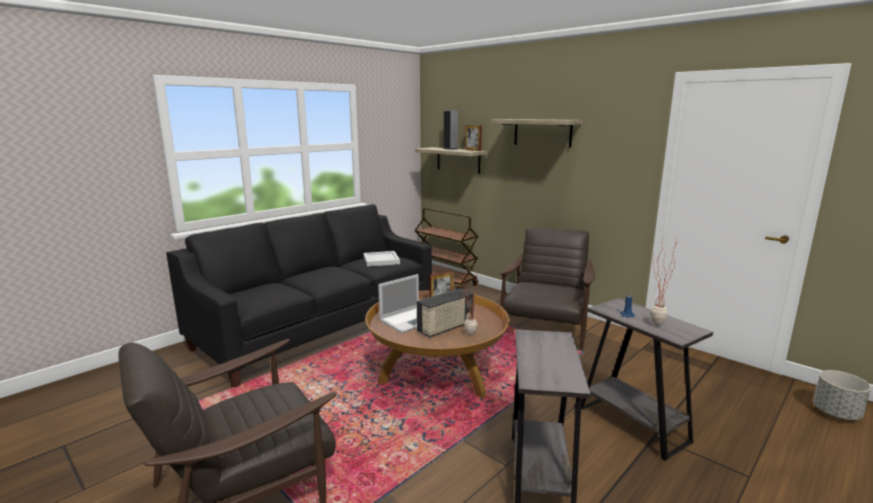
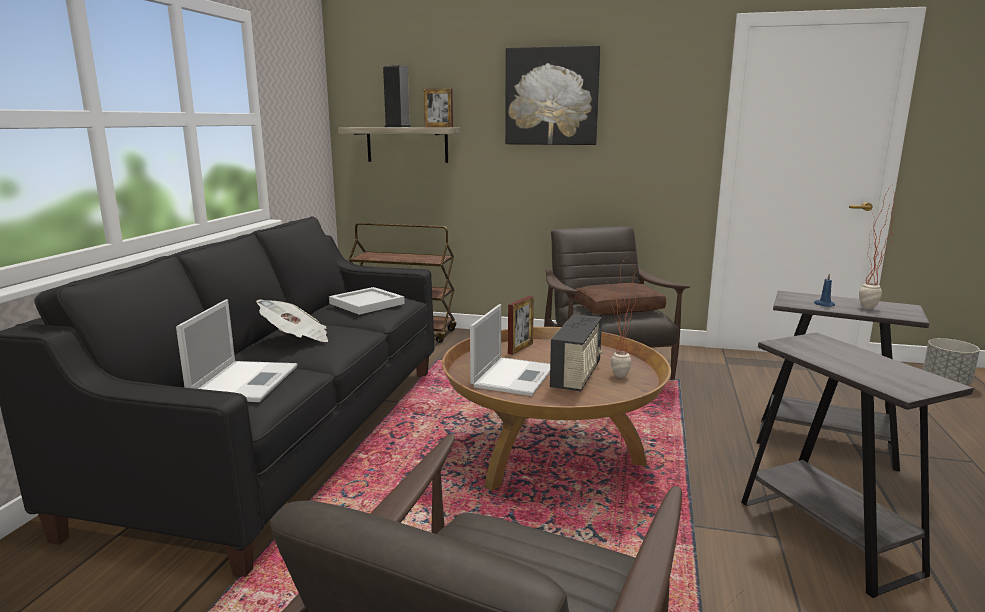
camera: 30 degrees left, 0 degrees up
(265, 292) = (245, 381): none -> laptop
(318, 274) = (296, 338): none -> newspaper
(542, 132) = (551, 96): shelf -> picture
(548, 290) = (618, 308): none -> brown pillow

